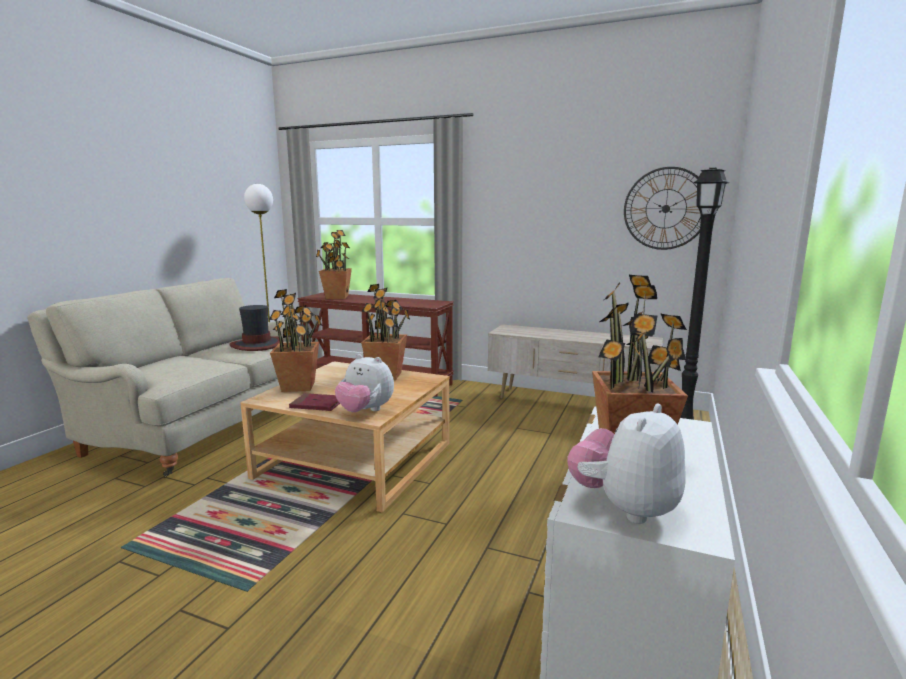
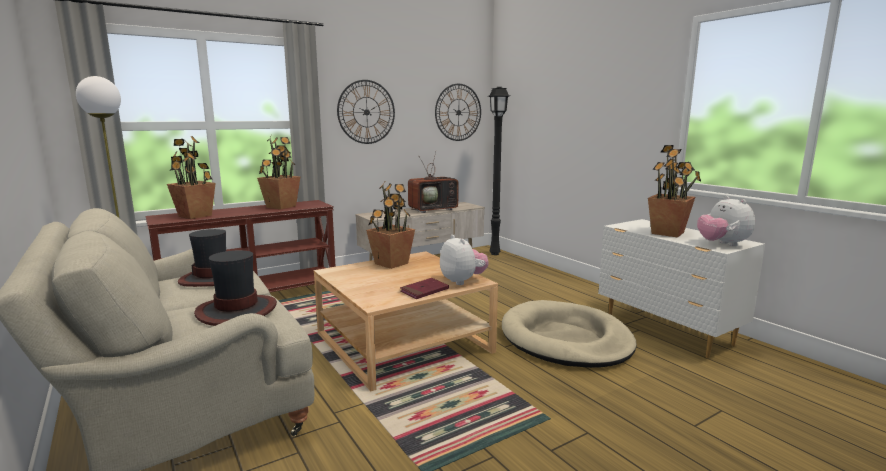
camera: 55 degrees left, 0 degrees up
(184, 366) = (237, 311): none -> hat
(299, 386) = (365, 289): potted plant -> potted plant (281, 206)
(365, 411) = (463, 281): plush toy -> plush toy turned 90 degrees counterclockwise
(470, 548) = (565, 339): none -> beige dog bed
(525, 209) = (366, 112): none -> wall clock
(587, 337) = (433, 209): none -> television

